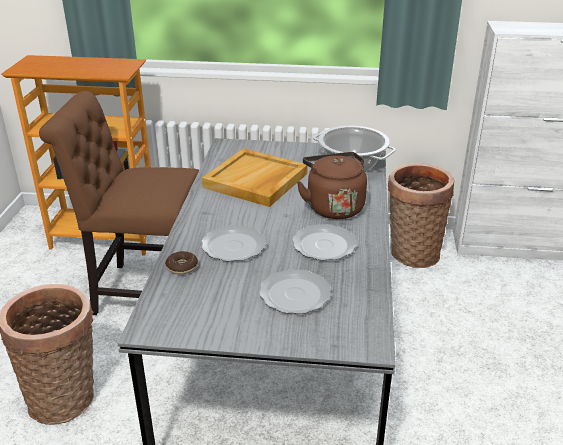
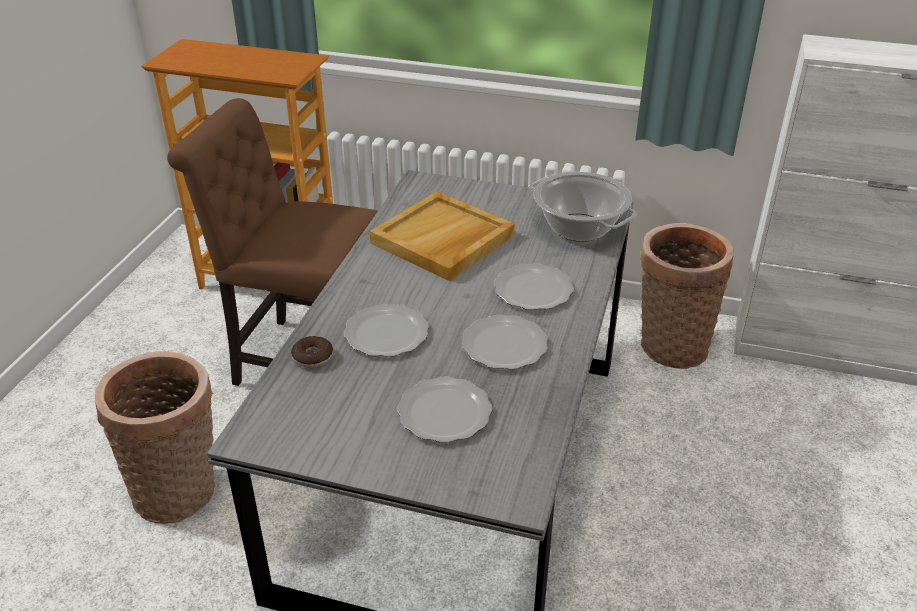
camera: 10 degrees right, 5 degrees up
(333, 206) = (534, 289): brown kettle -> plate

